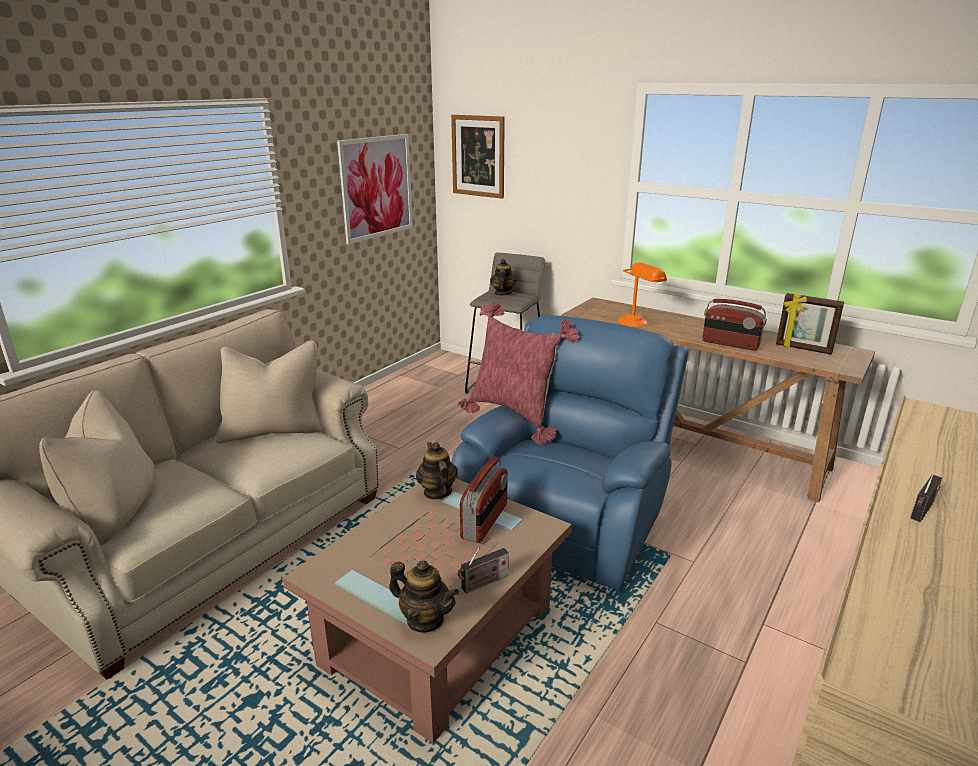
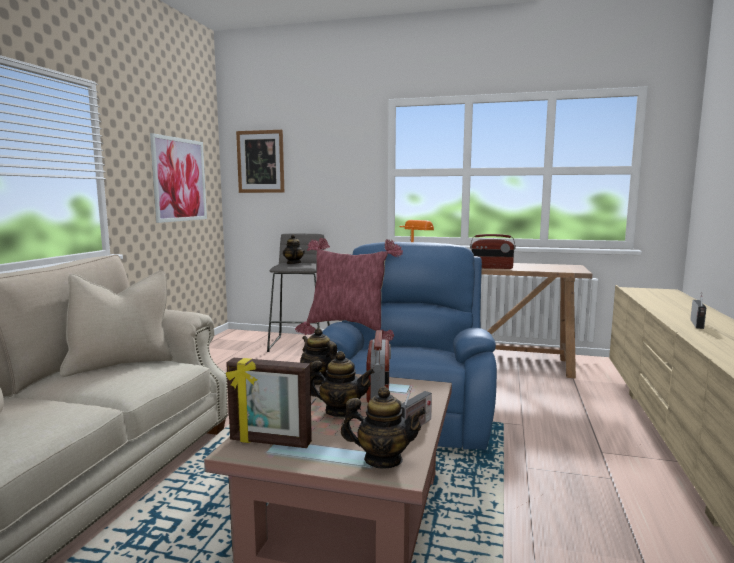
camera: 20 degrees left, 15 degrees down
(430, 543) = (340, 411): none -> teapot
(803, 349) = (540, 266): picture frame -> picture frame (270, 442)

